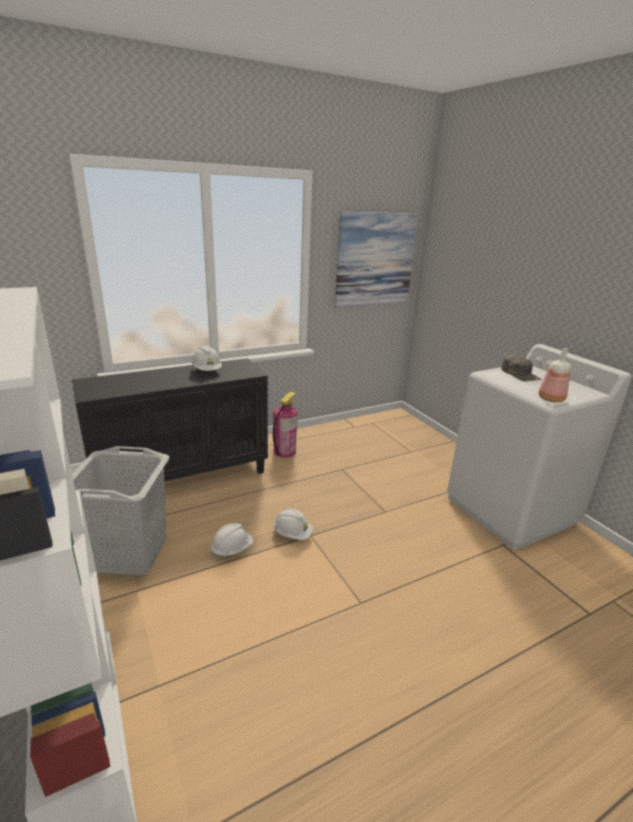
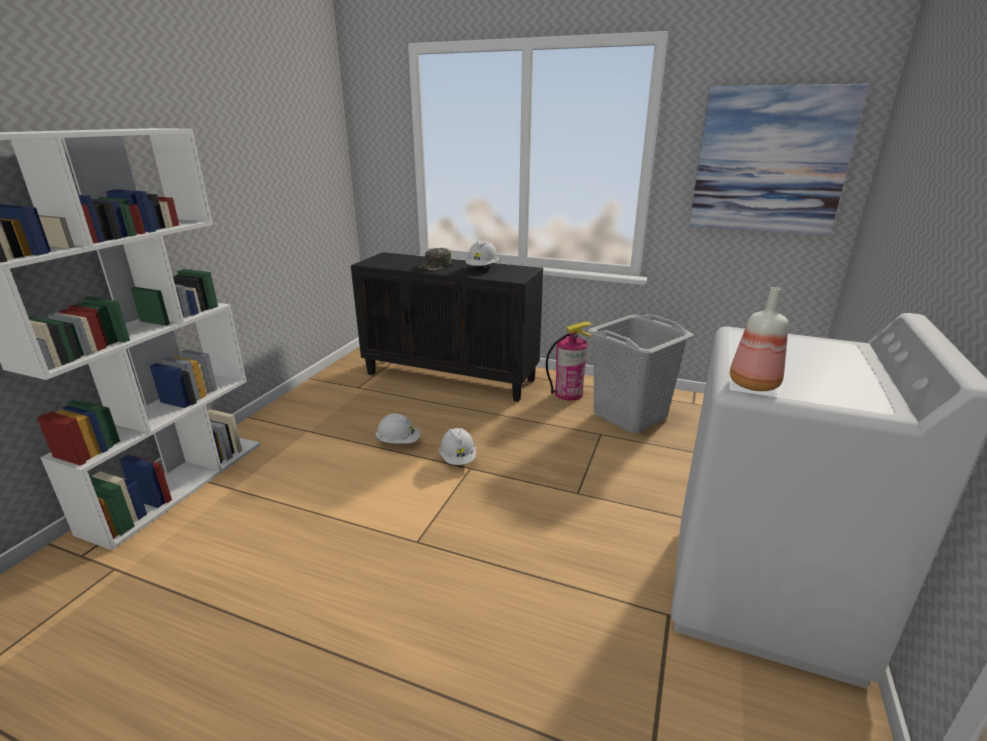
camera: 50 degrees right, 0 degrees up
(130, 553) = (340, 408): grey laundry basket -> grey laundry basket (630, 416)
(520, 374) = (803, 349): green cap -> green cap (435, 265)

